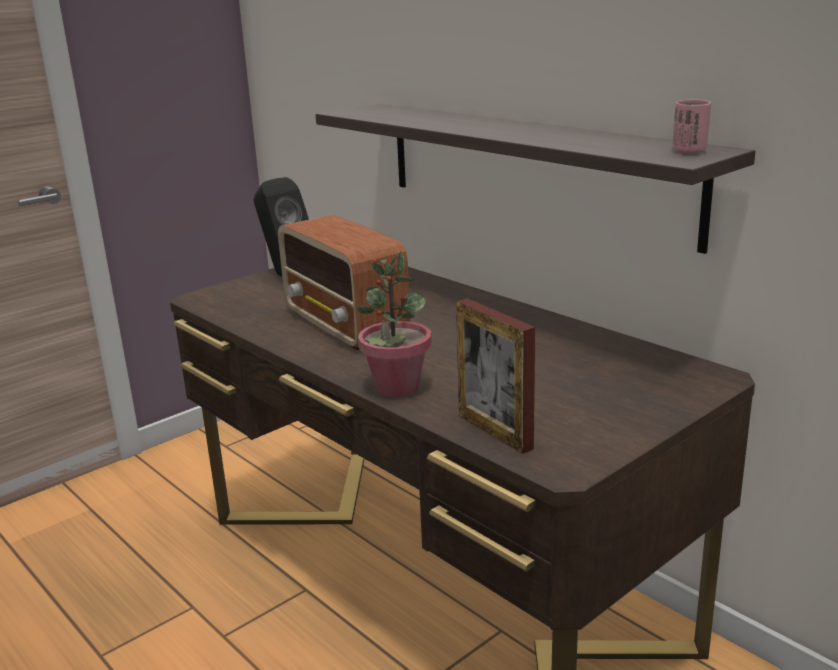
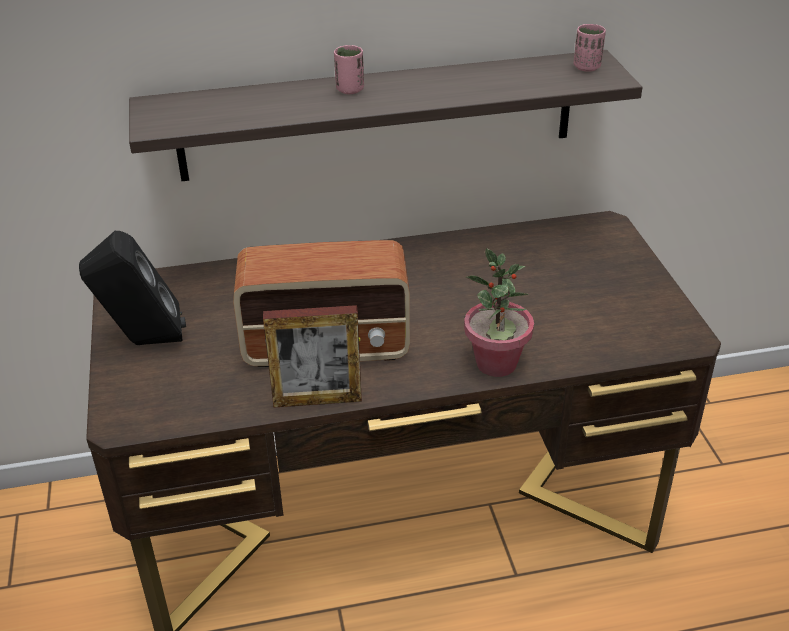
camera: 60 degrees left, 15 degrees up
(482, 123) = (350, 89): none -> pink cup
(495, 431) = (614, 345): picture frame -> picture frame (317, 400)

